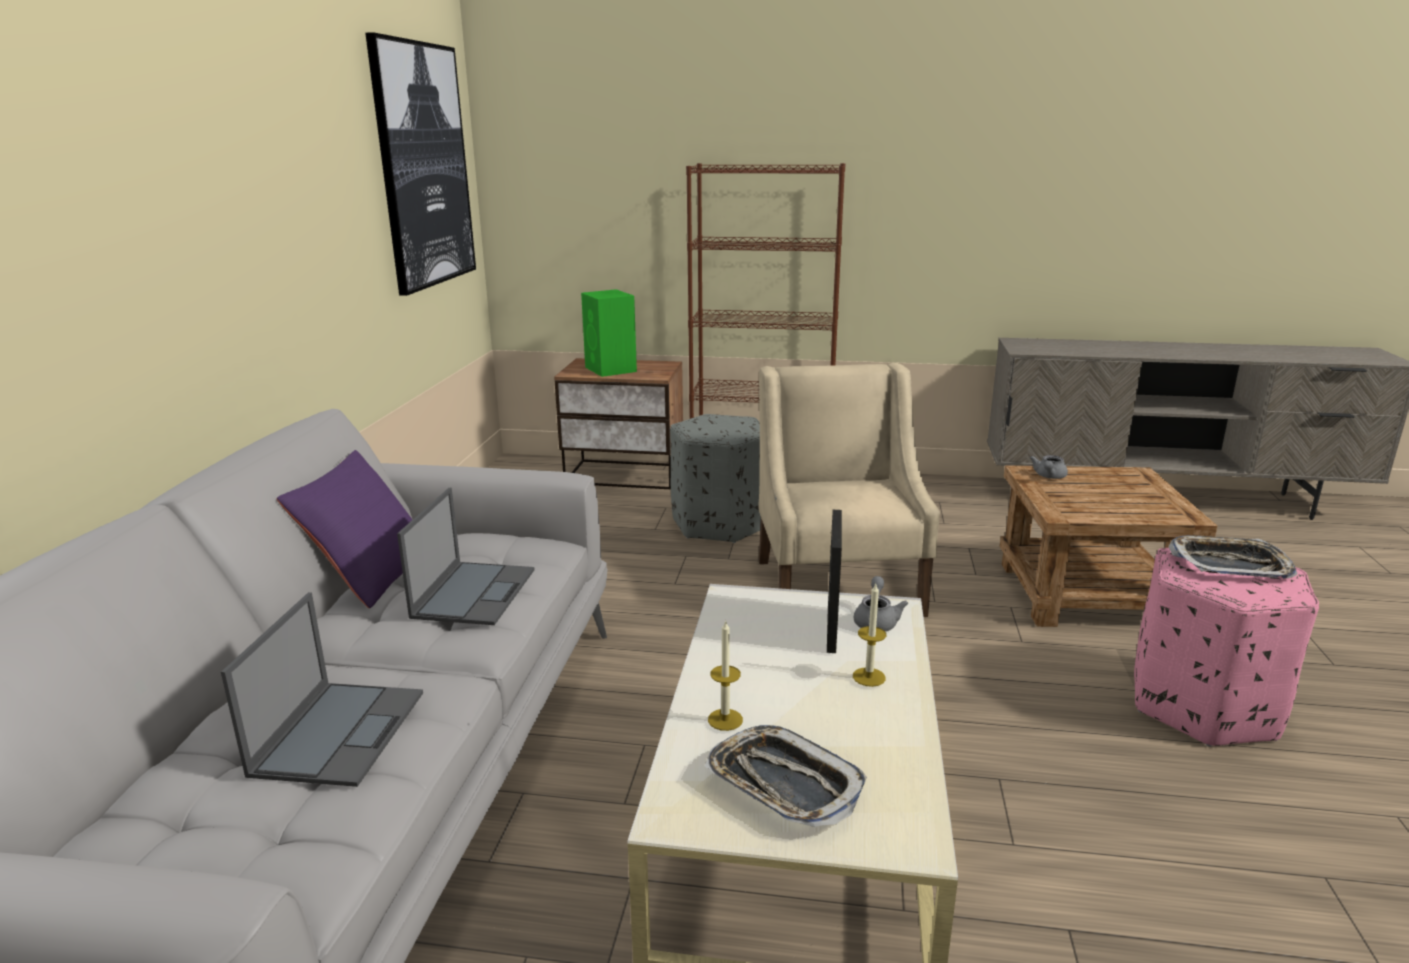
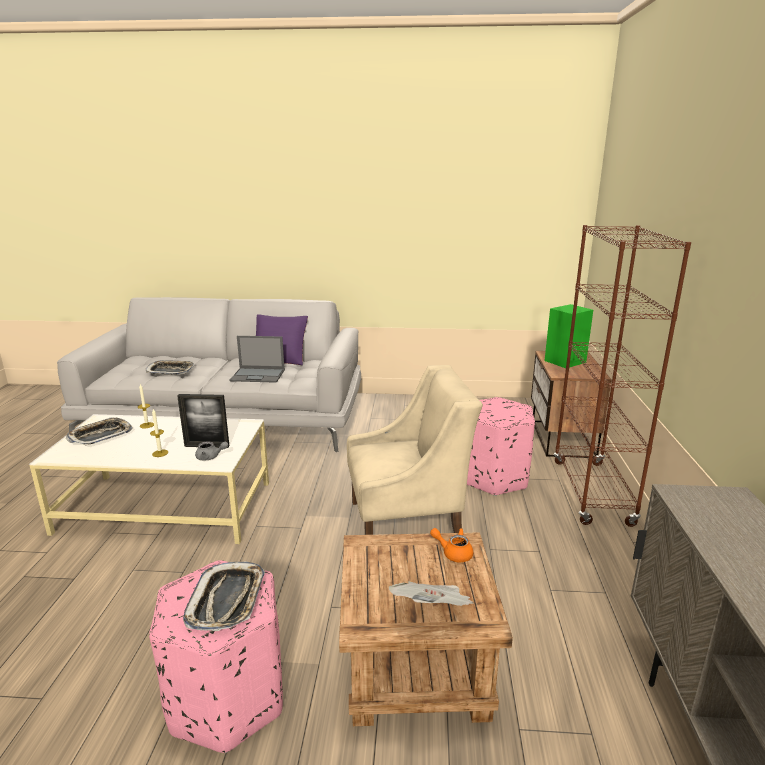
camera: 85 degrees right, 0 degrees up
(340, 731) = (170, 371): laptop -> tray
(424, 166) = (513, 207): picture -> none
(720, 523) = (494, 477): grey ottoman -> pink ottoman
(1048, 477) = (453, 553): grey teapot -> orange teapot
(1143, 489) = (432, 611): none -> newspaper

